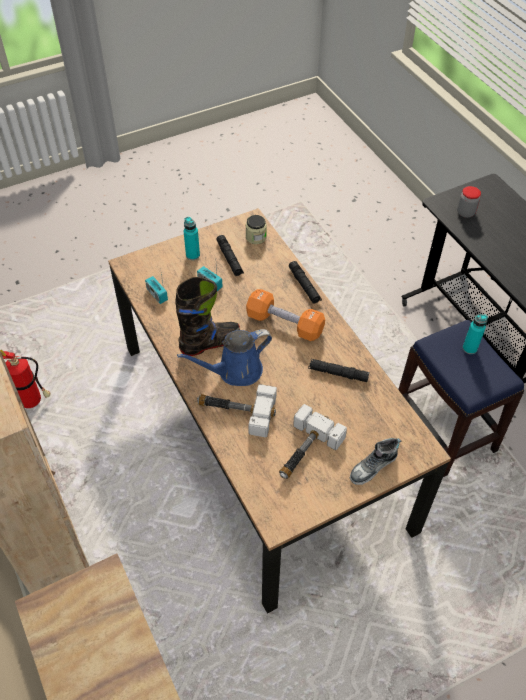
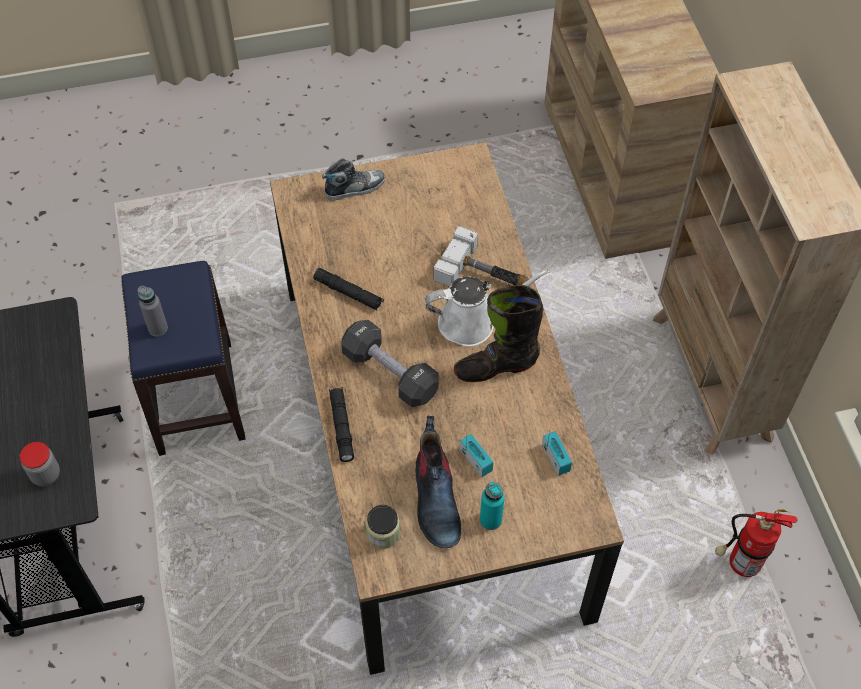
camera: 165 degrees left, 5 degrees up
(229, 259) = (436, 499): black flashlight -> boot
(235, 371) = (473, 322): blue watering can -> white watering can
(284, 324) = (390, 373): orange dumbbell -> black dumbbell
(304, 451) = (421, 217): hammer -> none
(469, 348) = (158, 328): turquoise bottle -> grey bottle

